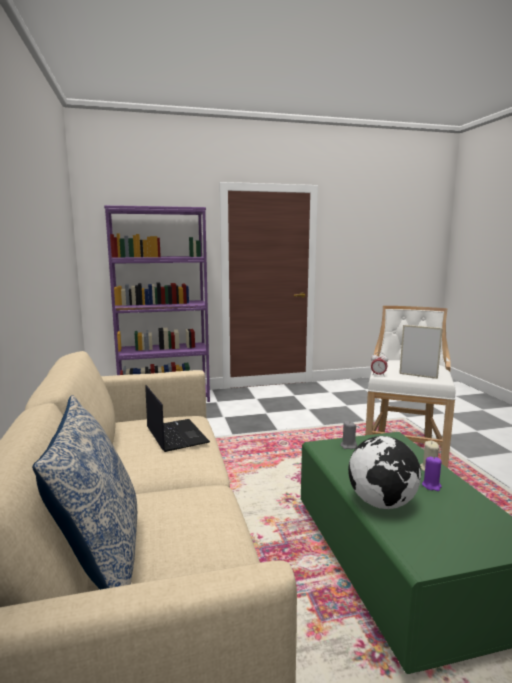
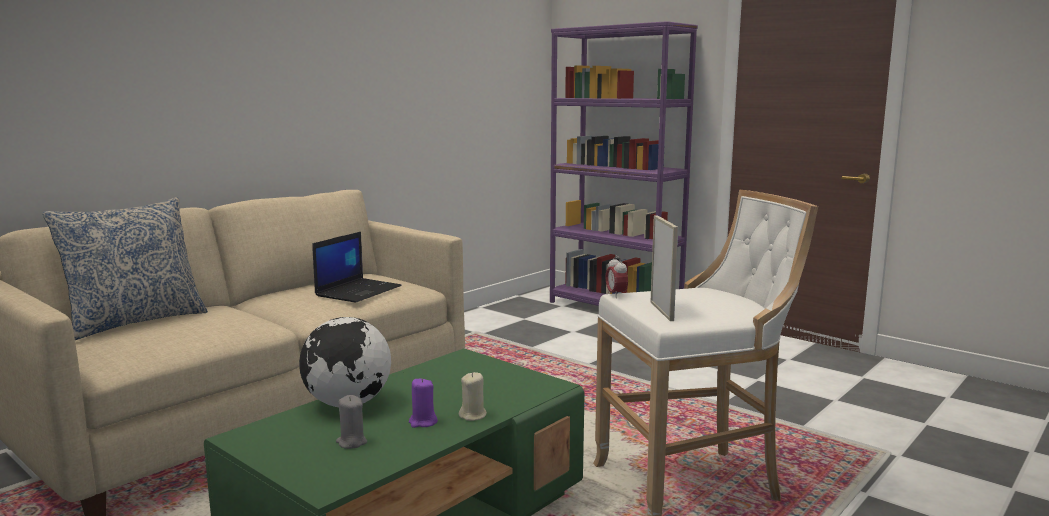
camera: 55 degrees right, 0 degrees up
(348, 446) = (482, 367): grey candle -> grey candle (351, 442)

